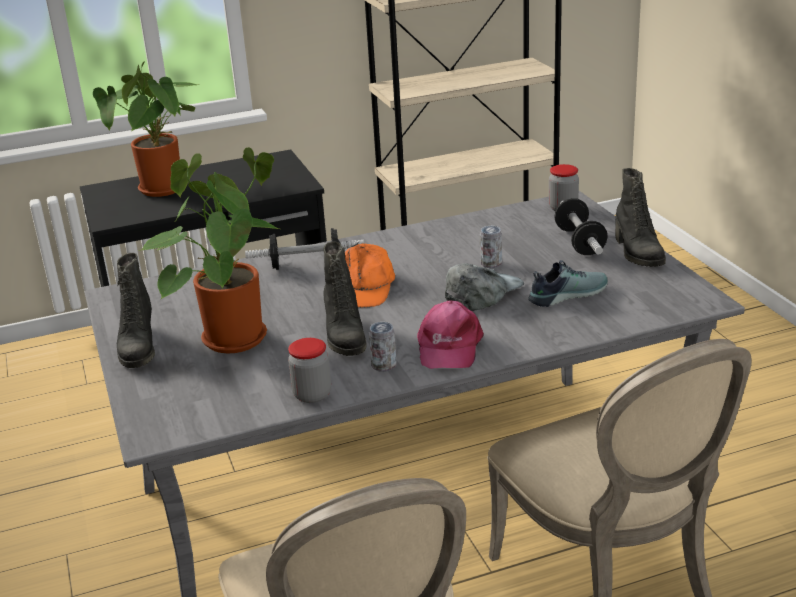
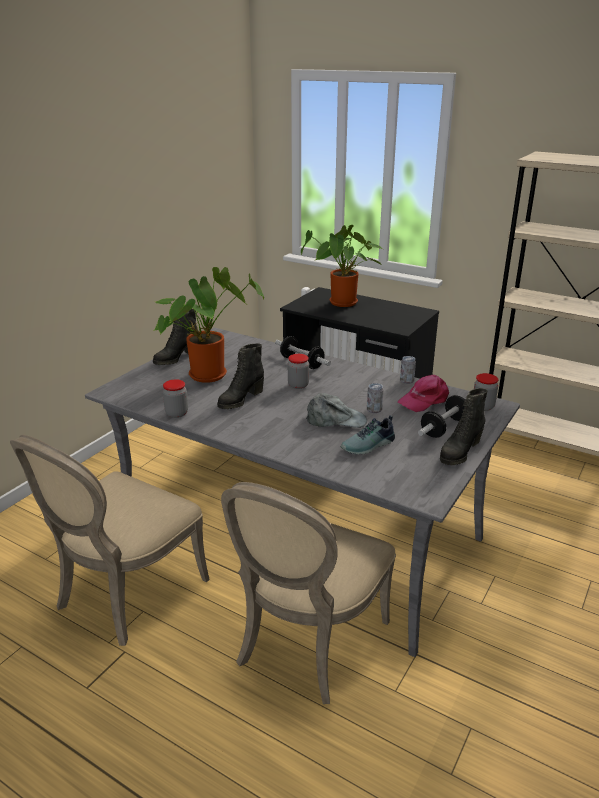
camera: 50 degrees right, 0 degrees up
(363, 287) = (298, 385): orange cap -> jar
(384, 365) = (223, 421): can -> can (406, 381)
(448, 346) = (263, 431): pink cap -> pink cap (424, 400)
(566, 294) = (369, 446): shoe -> shoe turned 120 degrees clockwise

